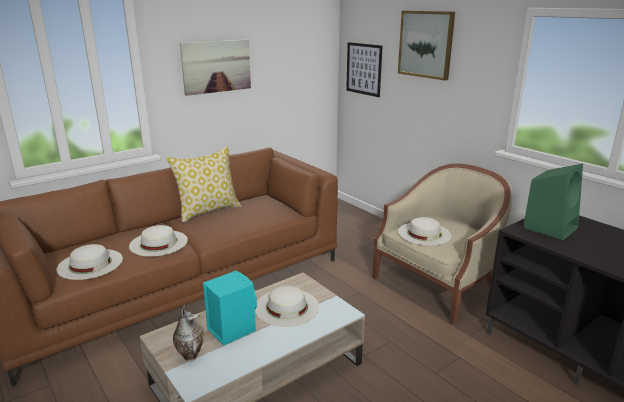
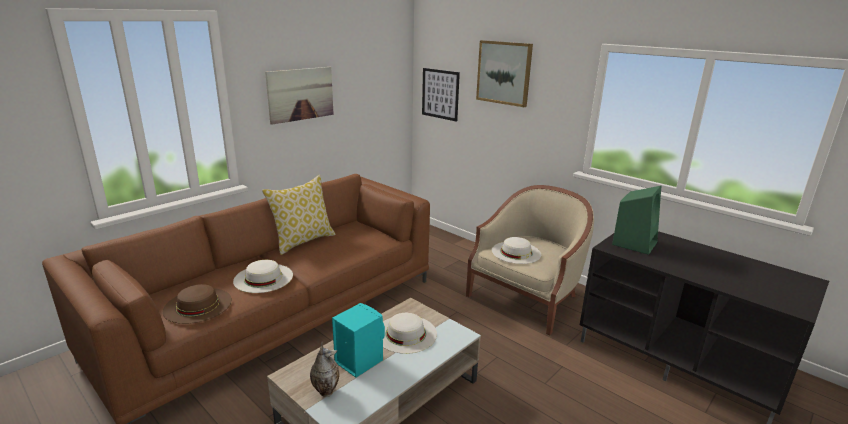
camera: 10 degrees left, 0 degrees up
(90, 264) = (197, 305): white hat -> brown hat

